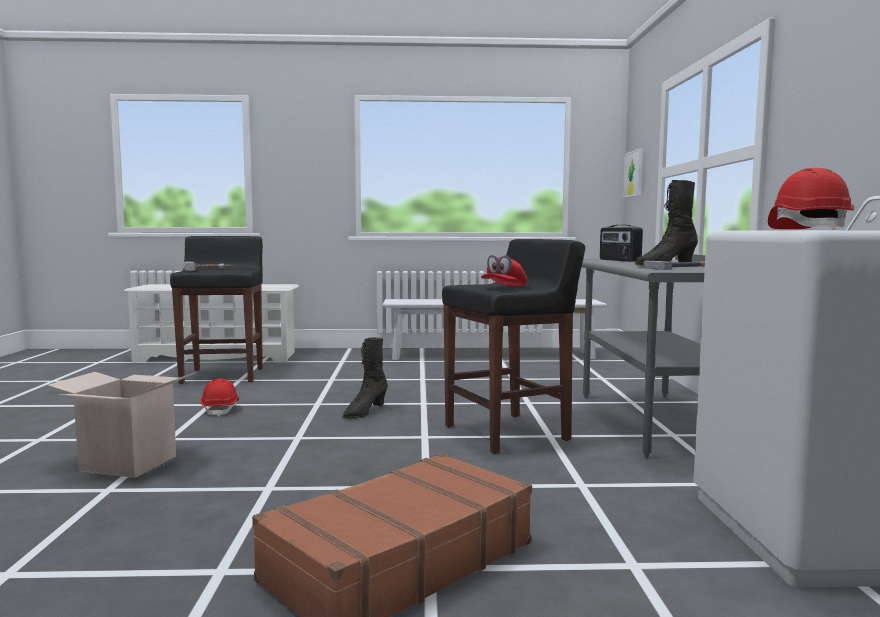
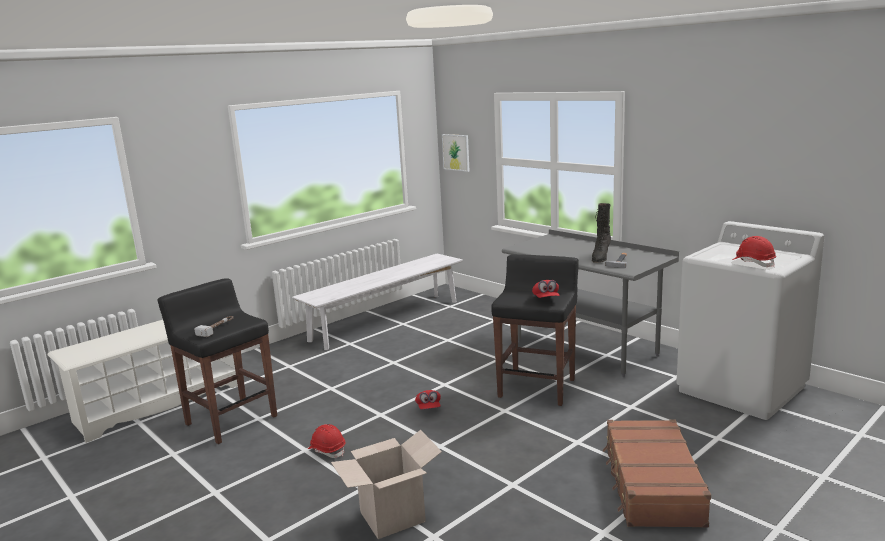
camera: 40 degrees left, 10 degrees up
(364, 412) = (428, 408): black boot -> red cap
(619, 260) = (536, 246): radio -> none

